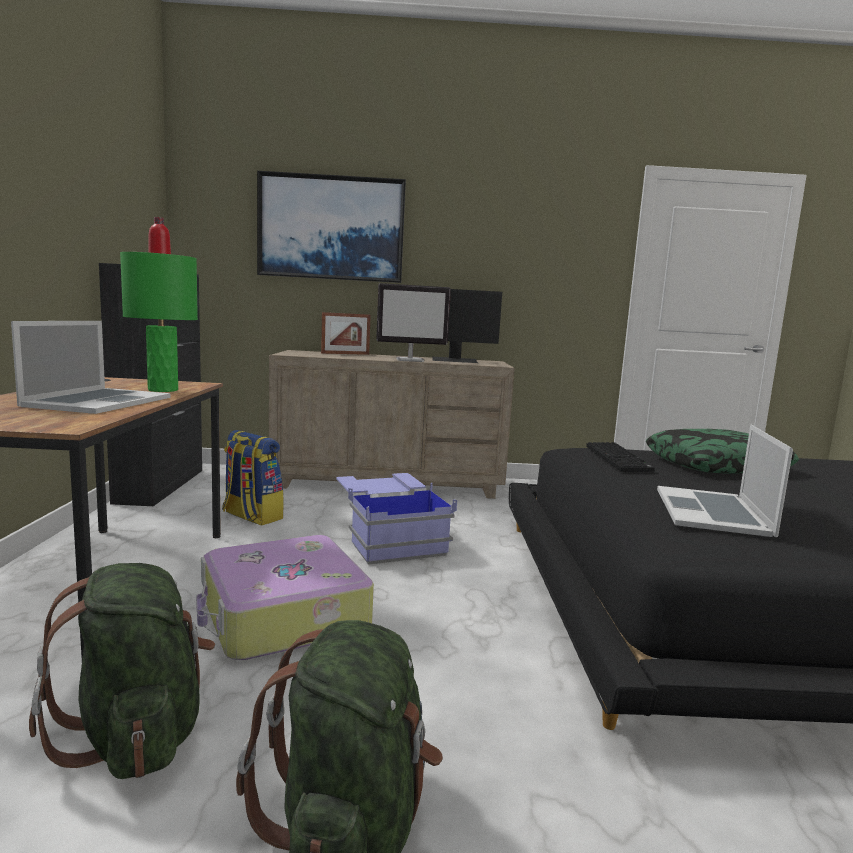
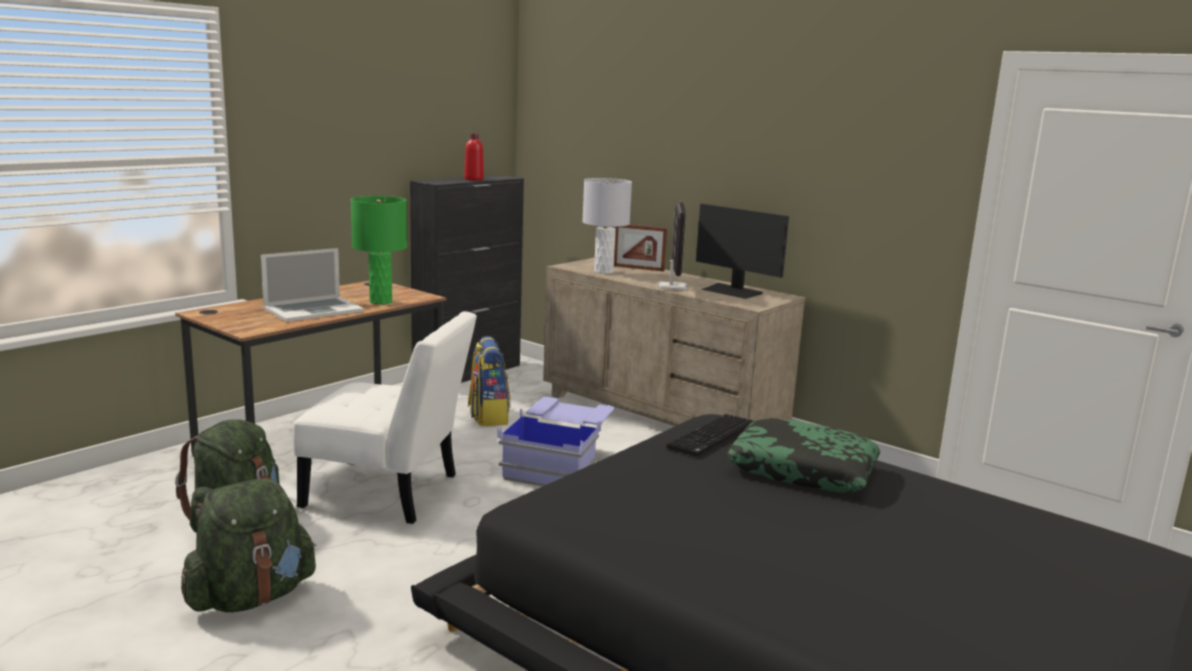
camera: 40 degrees right, 5 degrees up
(283, 615) = (389, 493): suitcase -> white chair
(328, 356) = (604, 271): none -> grey table lamp
(331, 228) = (642, 132): picture -> none
(410, 360) = (672, 287): monitor -> monitor turned 120 degrees counterclockwise
(712, 511) = (620, 498): laptop -> none

